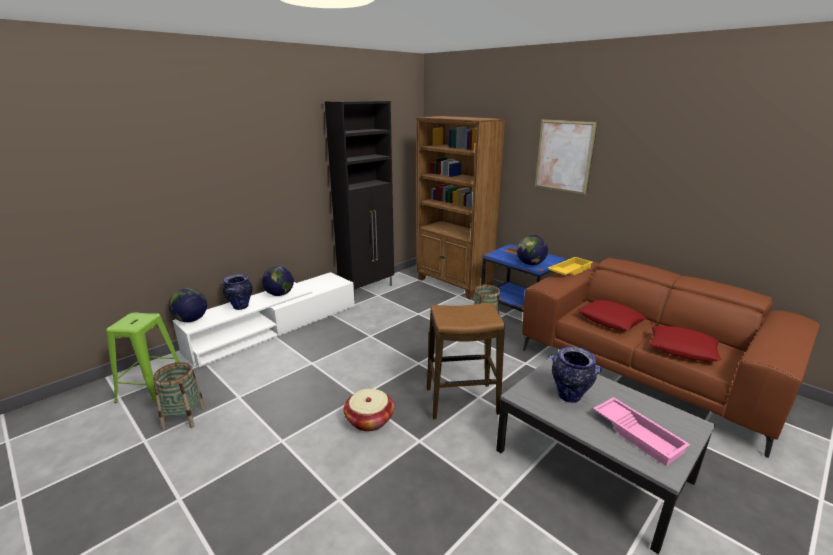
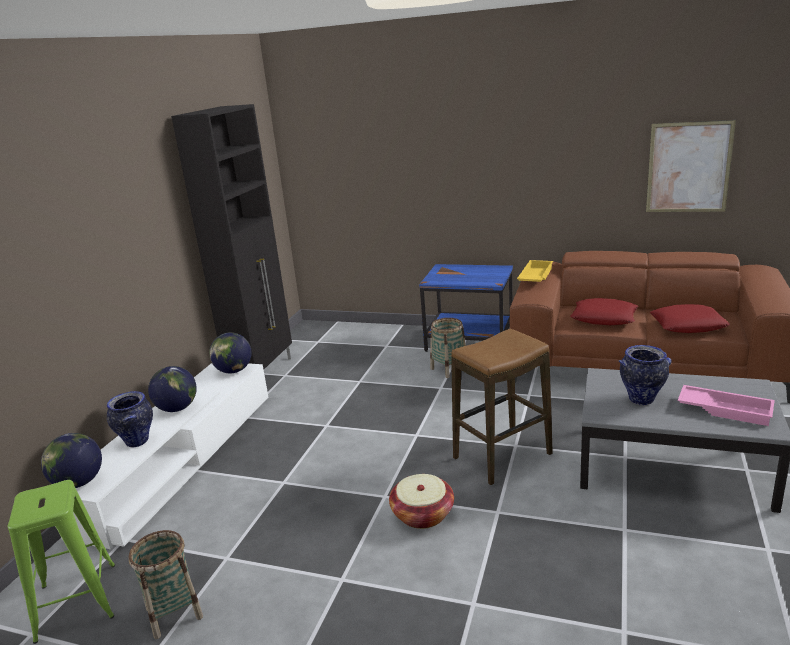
camera: 25 degrees left, 0 degrees up
(453, 284) = (368, 335): brown bookcase -> none
(530, 264) = (483, 281): globe -> globe (234, 371)
(564, 156) = (488, 145): picture -> picture (688, 167)

